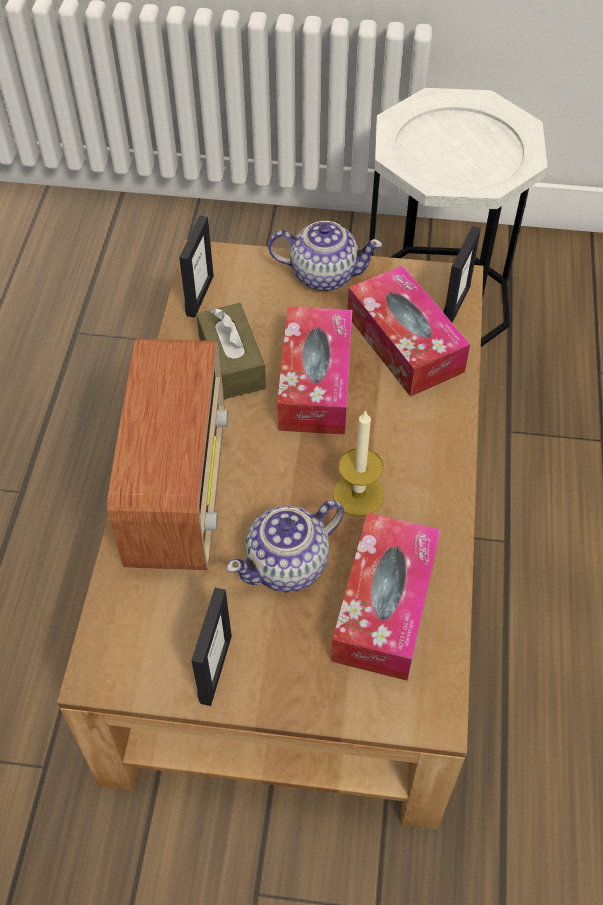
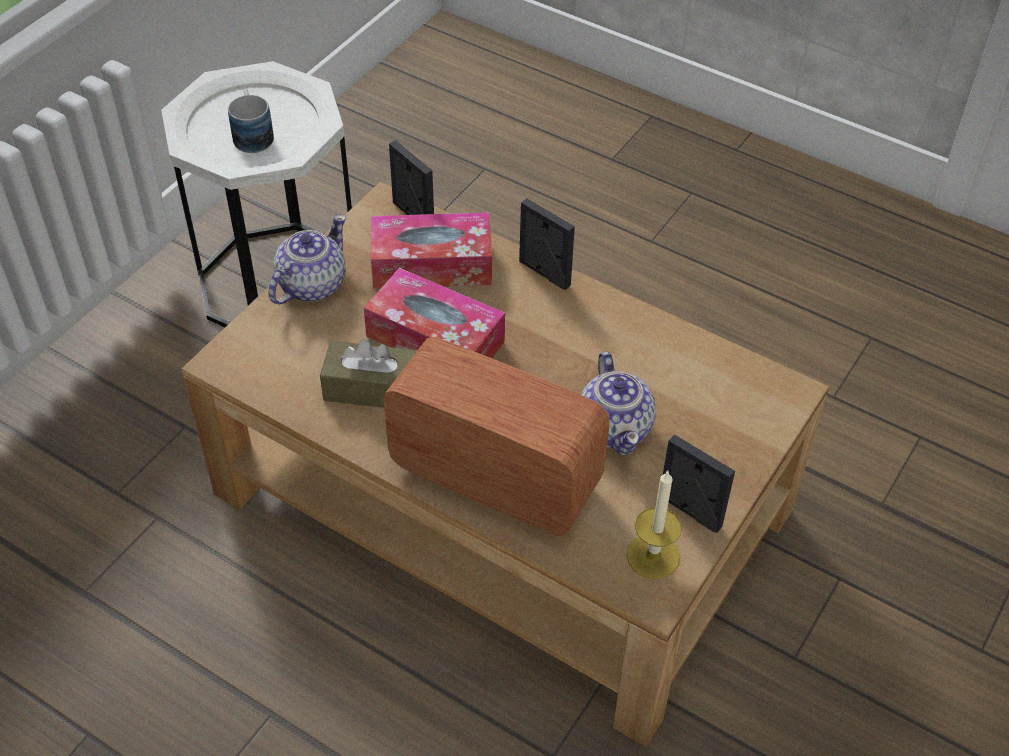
camera: 65 degrees left, 5 degrees down
(199, 295) = (269, 382): picture frame -> picture frame (544, 273)
(358, 494) = (572, 357): candle -> candle (653, 556)
(385, 606) = (686, 382): tissue box -> none
(448, 153) = (252, 134): none -> mug

